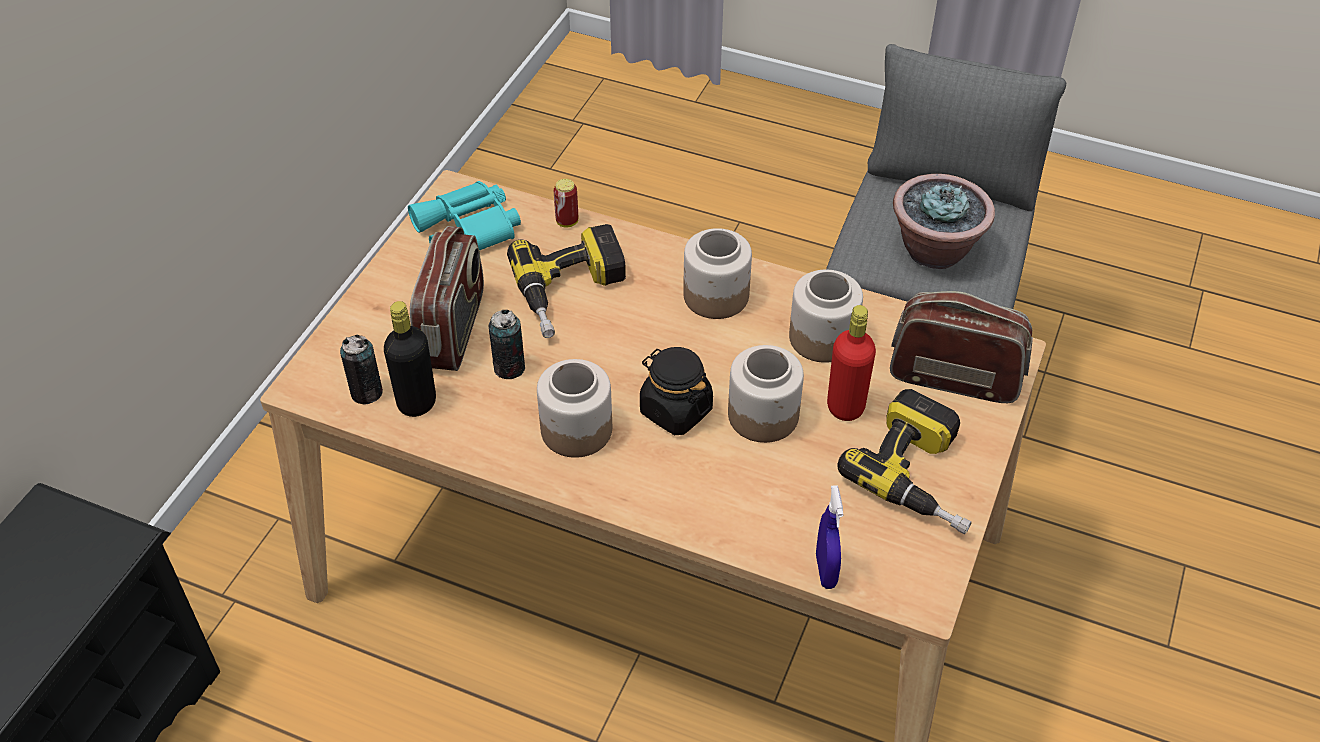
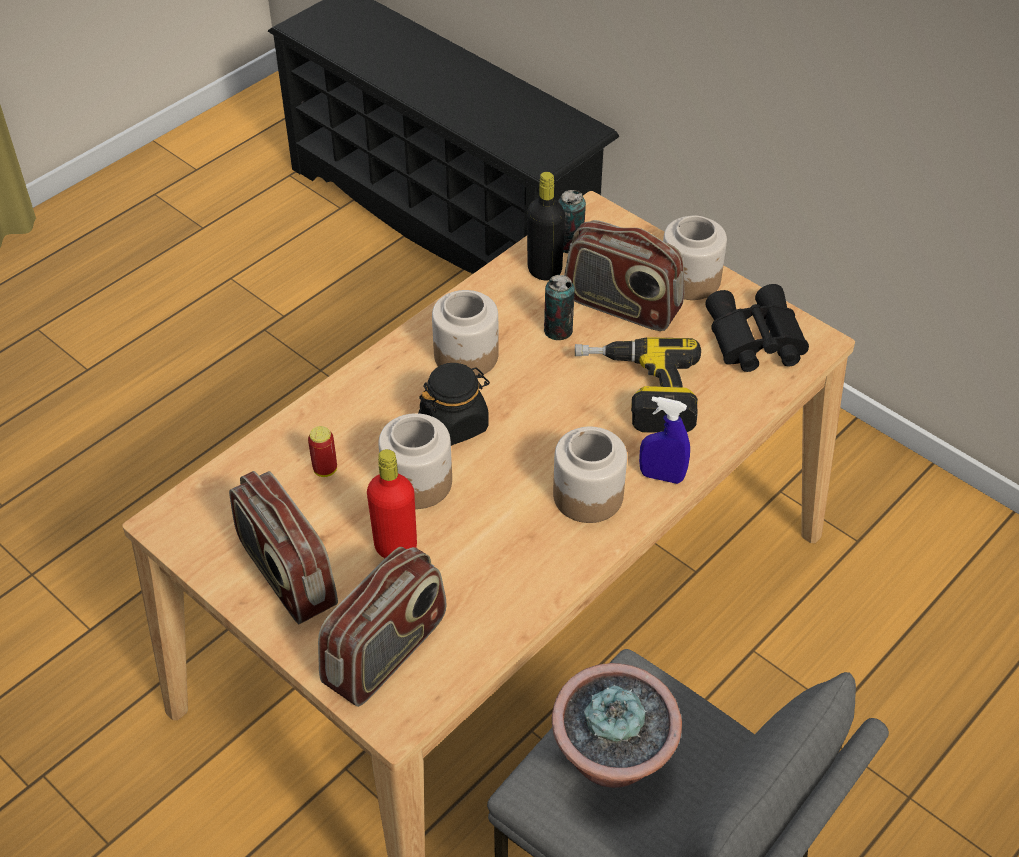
camera: 110 degrees right, 0 degrees up
(470, 230) = (753, 340): turquoise binoculars -> black binoculars
(567, 222) = (742, 412): can -> can (325, 469)
(823, 337) = (492, 562): jar -> jar (690, 280)
(825, 571) = (233, 469): blue spray bottle -> blue spray bottle (661, 476)
(922, 475) = (286, 574): power drill -> radio

